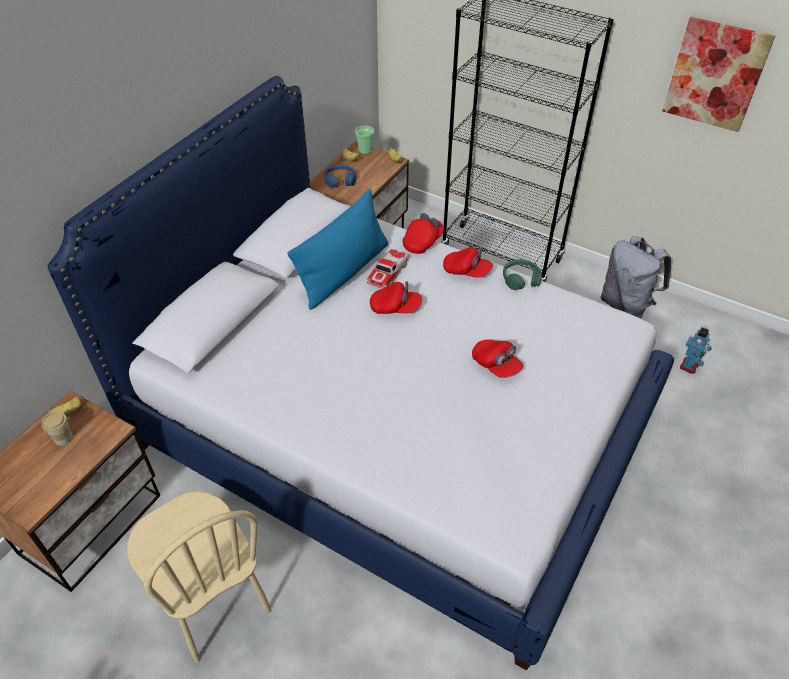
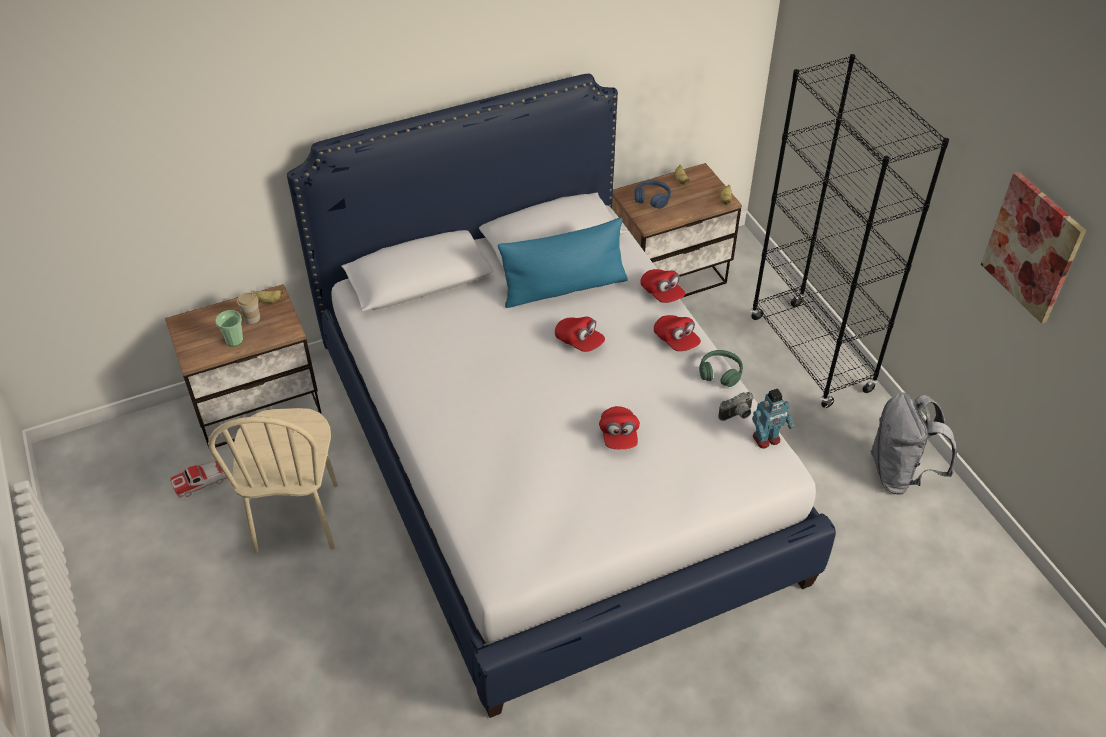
camera: 35 degrees right, 0 degrees up
(365, 150) = (705, 177): cup -> cup (234, 340)
(388, 273) = (602, 307): toy car -> toy car (201, 481)
(423, 242) = (662, 293): red cap -> red cap turned 75 degrees clockwise
(563, 304) = (737, 415): none -> camera
(689, 366) = (909, 570): toy robot -> toy robot (766, 439)

